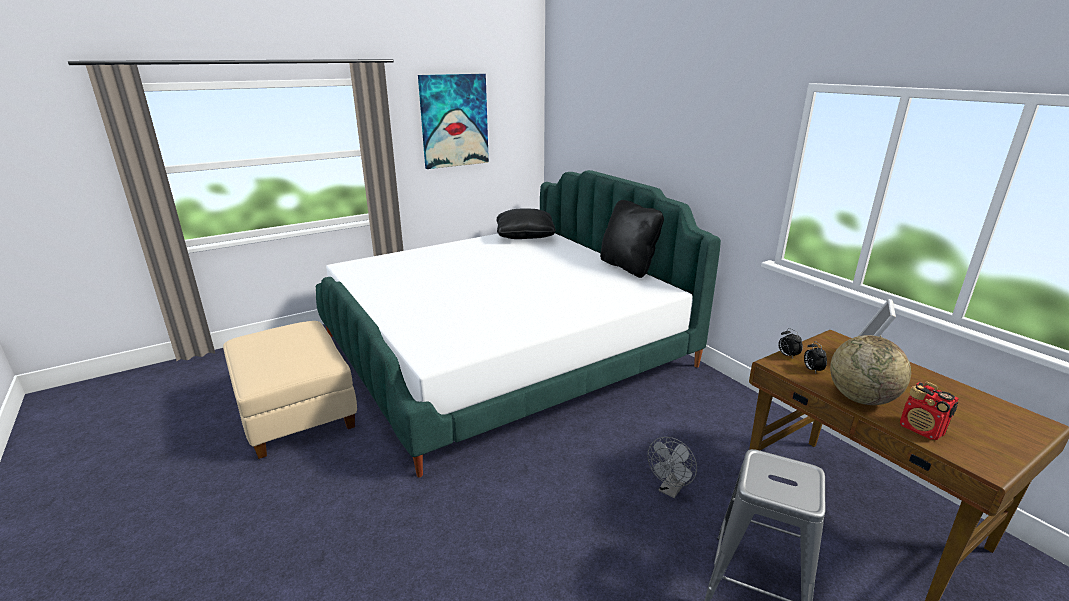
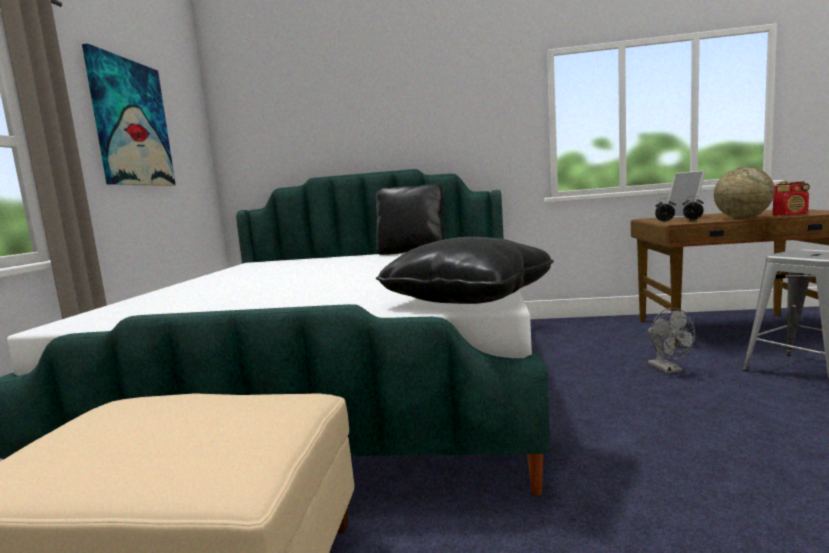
camera: 50 degrees left, 15 degrees down
(525, 235) = (254, 266): black pillow -> black pillow (468, 298)

